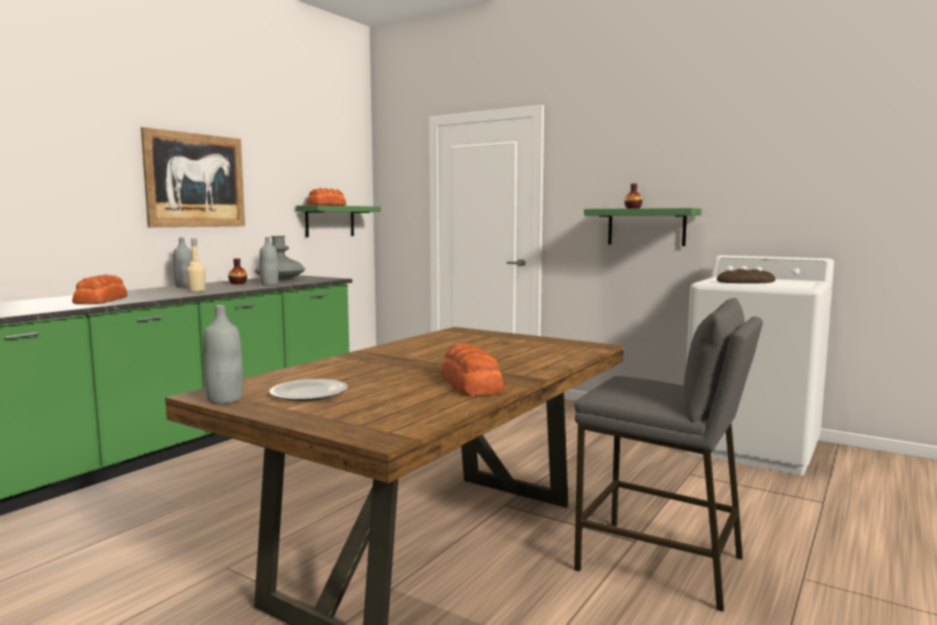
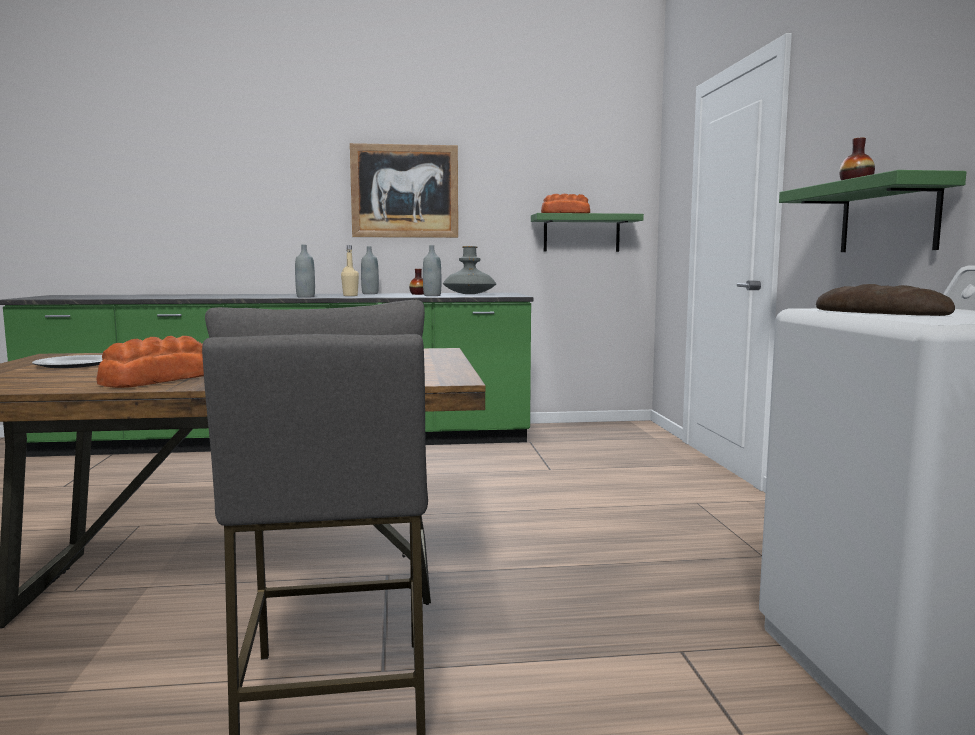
camera: 50 degrees right, 0 degrees up
(102, 300) = (258, 296): bread -> none
(225, 399) = (38, 359): grey bottle -> grey bottle (305, 297)

